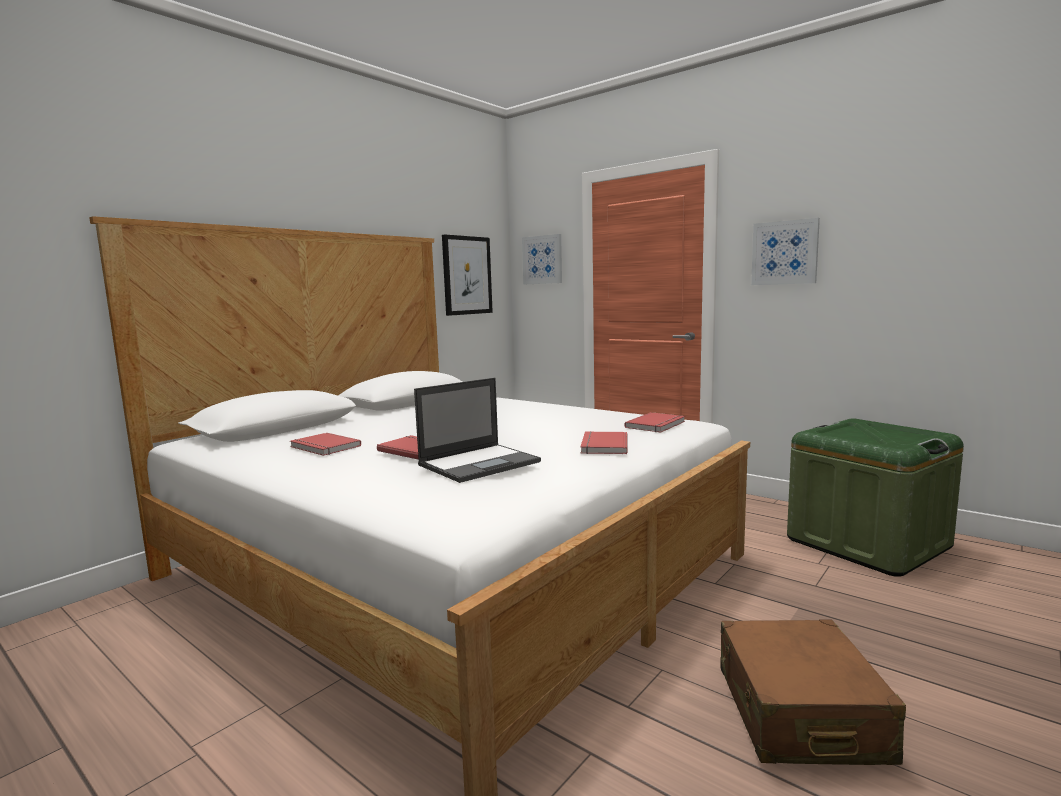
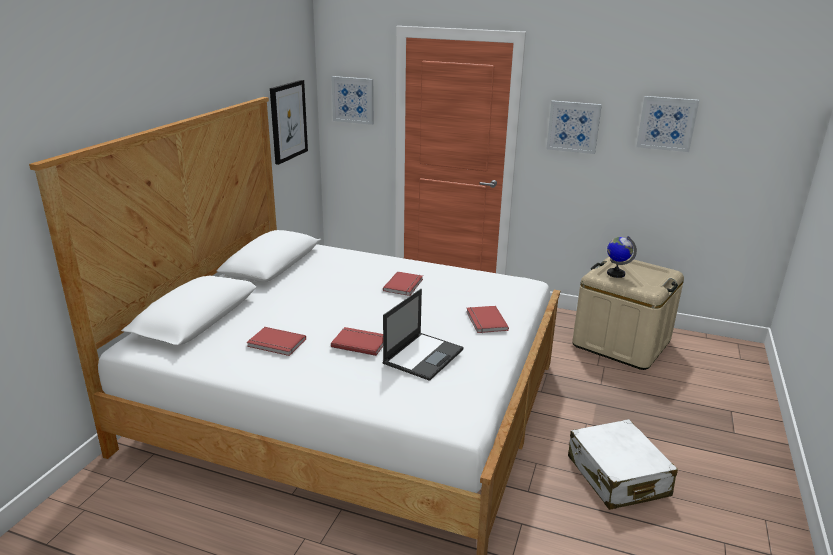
camera: 20 degrees left, 15 degrees up
(657, 425) = (504, 289): red book -> red book (404, 285)
(799, 713) = (617, 476): brown suitcase -> white suitcase
(846, 432) = (615, 274): none -> globe
(867, 543) = (621, 343): green storage box -> beige storage box
(915, 229) = (666, 123): none -> picture

